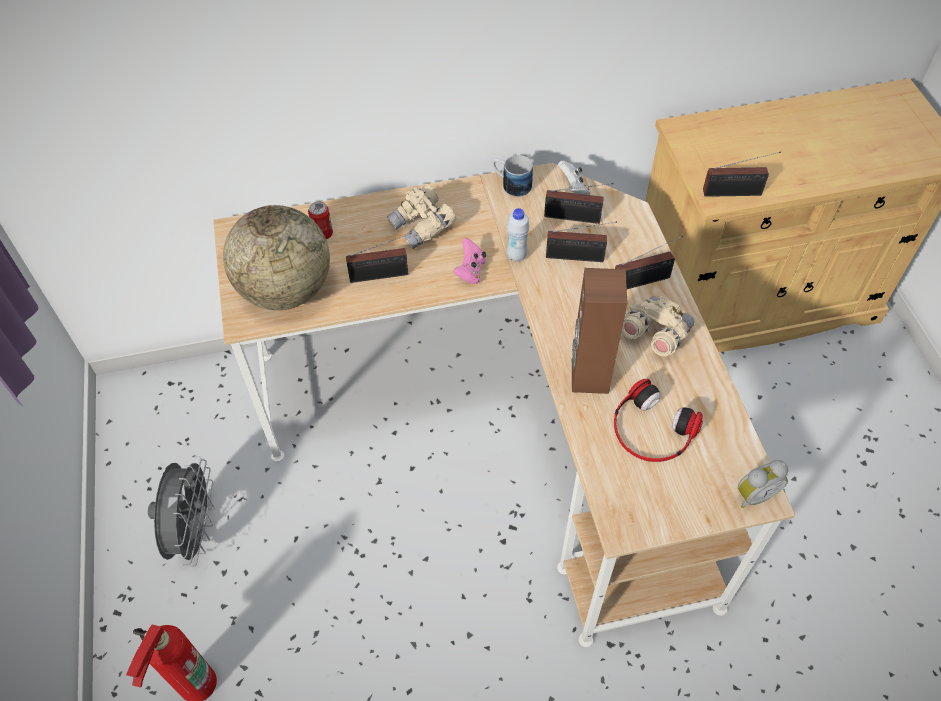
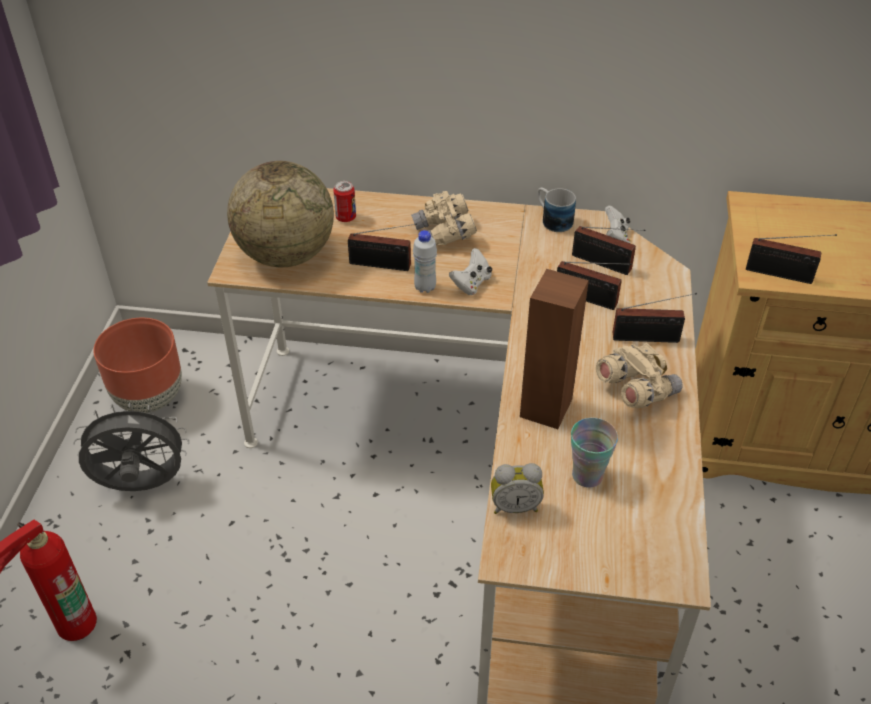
camera: 20 degrees right, 10 degrees down
(159, 442) = (149, 397): none -> brown planter
(195, 532) = (141, 486): grey fan -> grey fan turned 120 degrees counterclockwise
(470, 271) = (471, 283): pink game controller -> white game controller
(516, 256) = (525, 282): white bottle -> white bottle (425, 287)
(651, 429) = (587, 476): headphones -> cup
(753, 494) = (671, 571): alarm clock -> alarm clock (515, 506)

